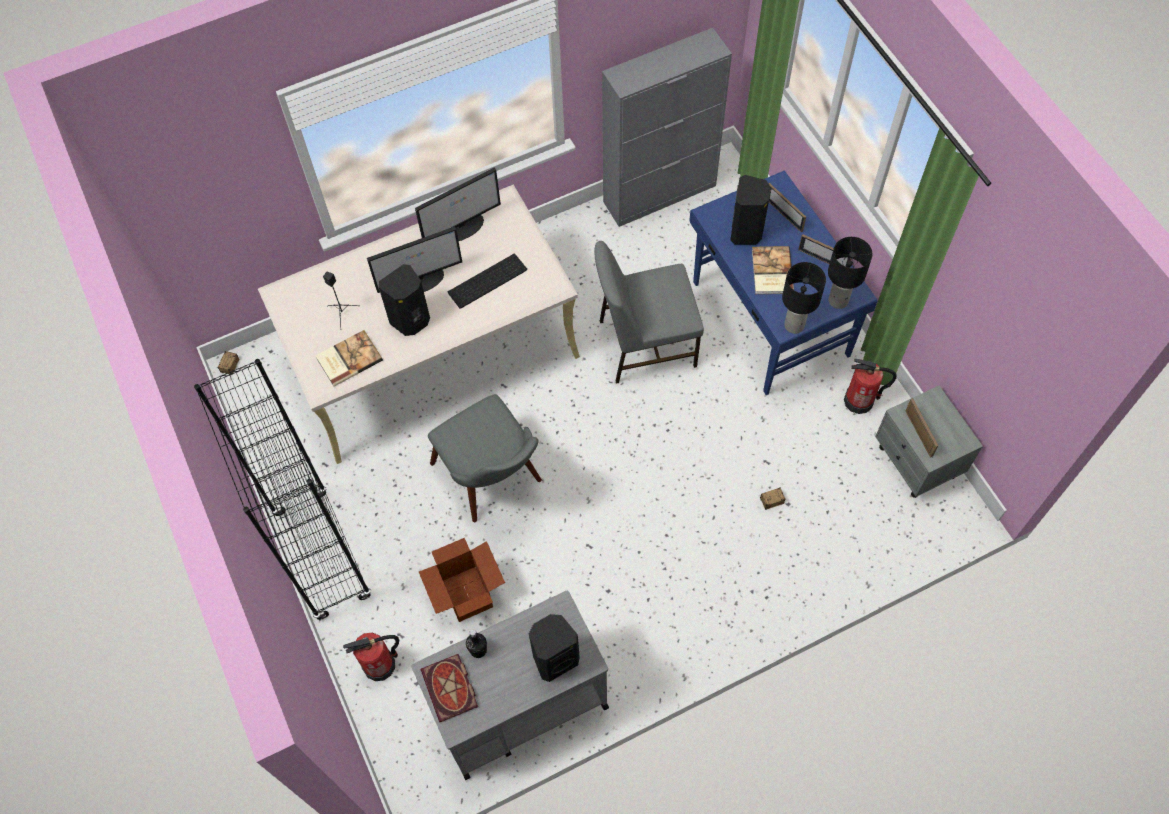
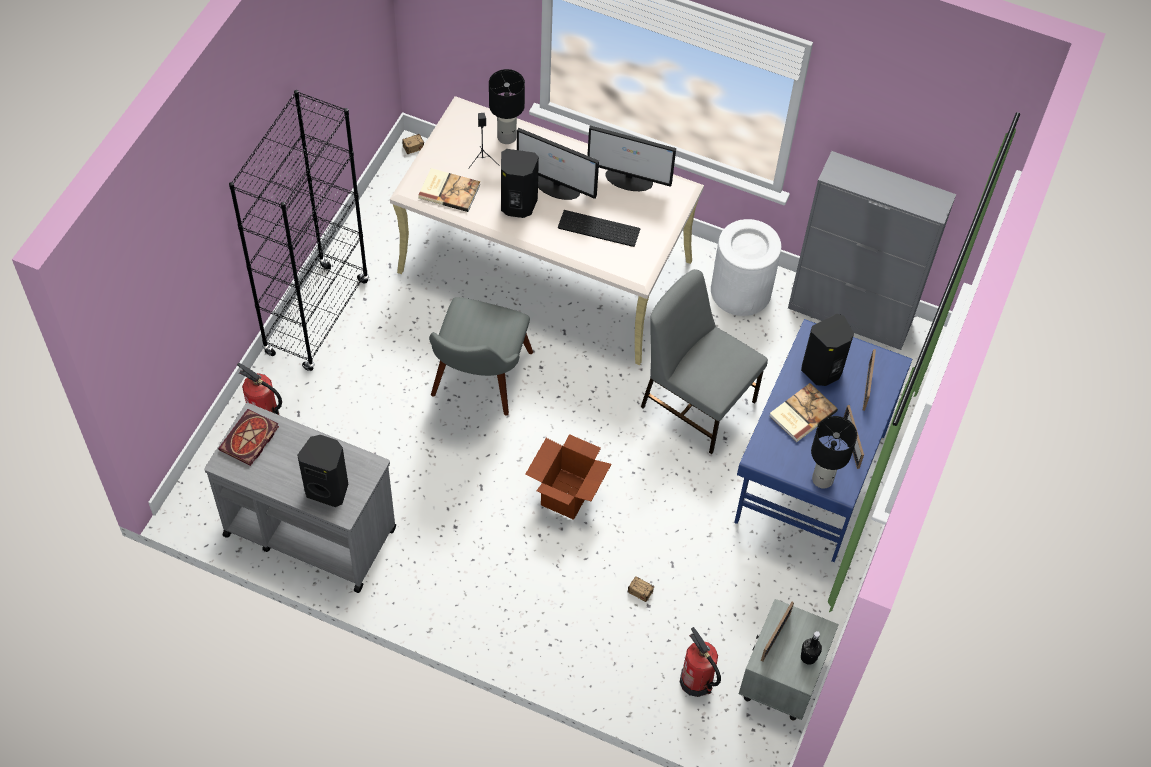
camera: 45 degrees right, 5 degrees down
(467, 594) = (368, 432): cardboard box -> cardboard box (567, 494)
(478, 650) = (293, 436): black bottle -> black bottle (808, 657)
(577, 244) = (741, 291): none -> white trash can
(794, 325) = (767, 462): black table lamp -> black table lamp (507, 137)
(859, 401) = (797, 597): fire extinguisher -> fire extinguisher (696, 681)

